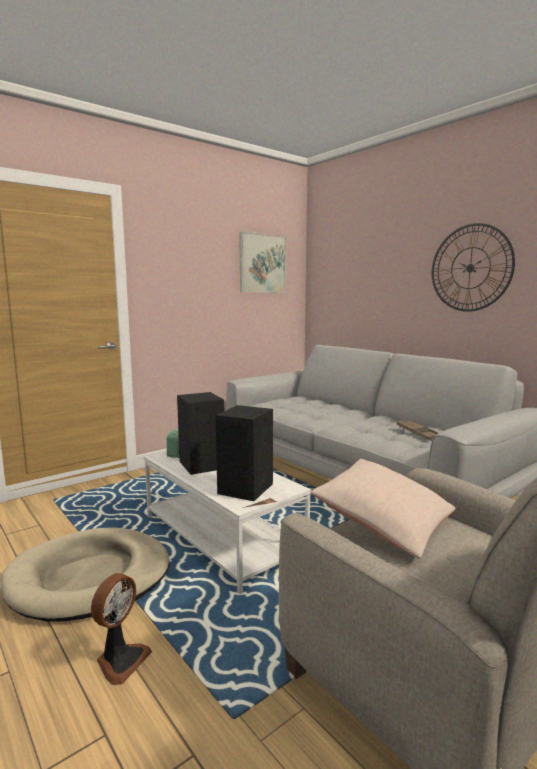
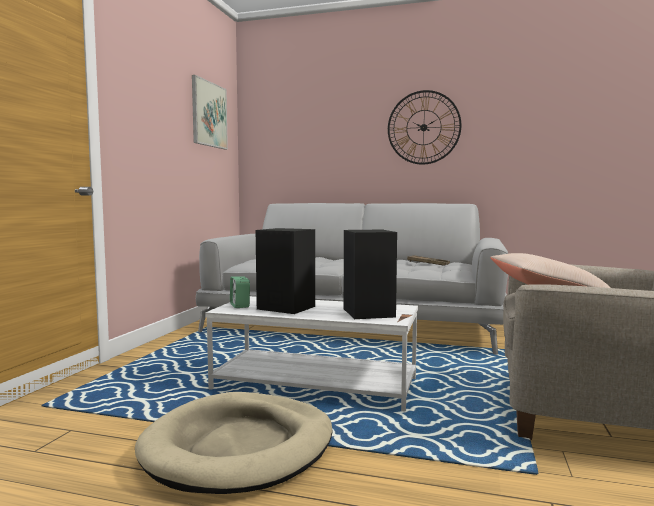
camera: 35 degrees left, 5 degrees down
(120, 660) = (393, 483): fan -> none

